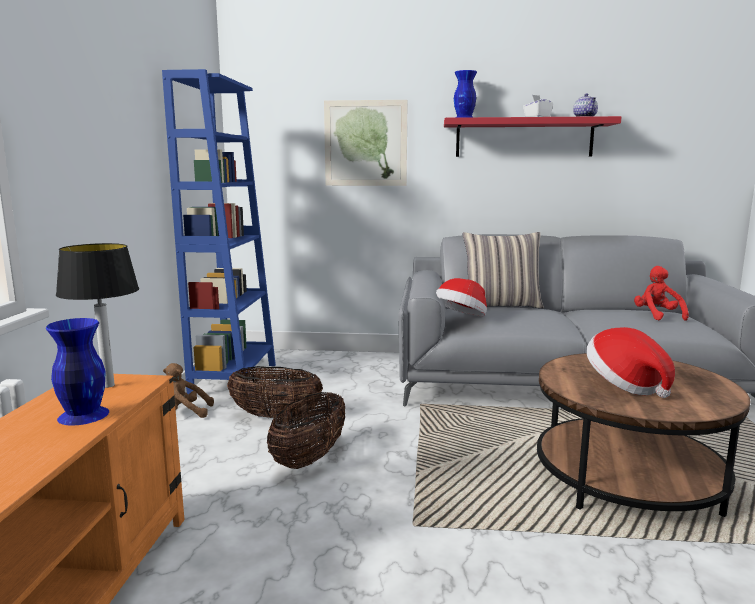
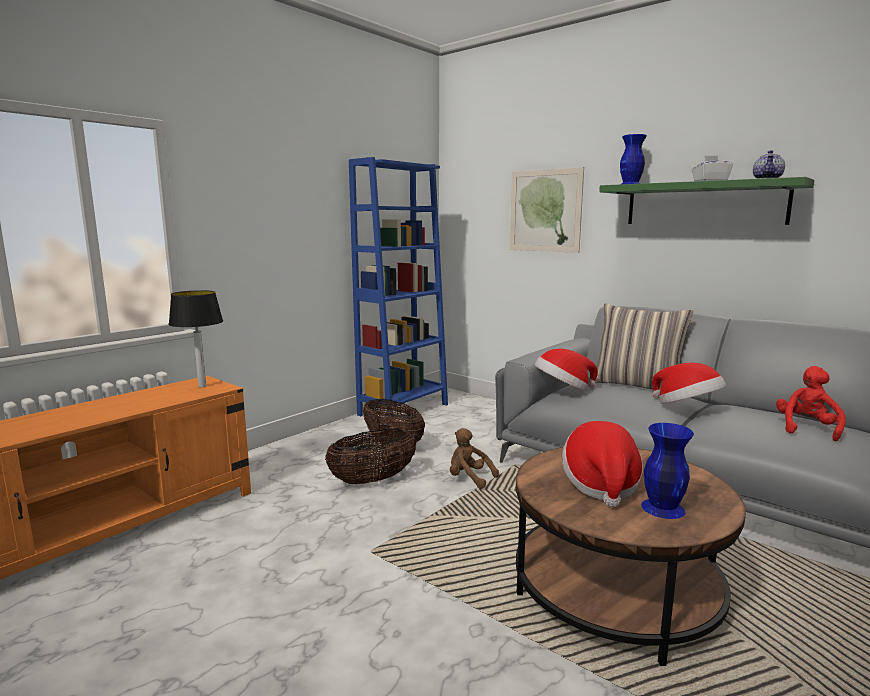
camera: 35 degrees right, 0 degrees up
(82, 415) = (158, 400): blue vase -> blue vase (662, 508)
(185, 413) = (341, 425): brown plush toy -> brown plush toy (469, 478)
(524, 138) = (704, 204): red shelf -> green shelf
(569, 315) = (687, 407): none -> hat

